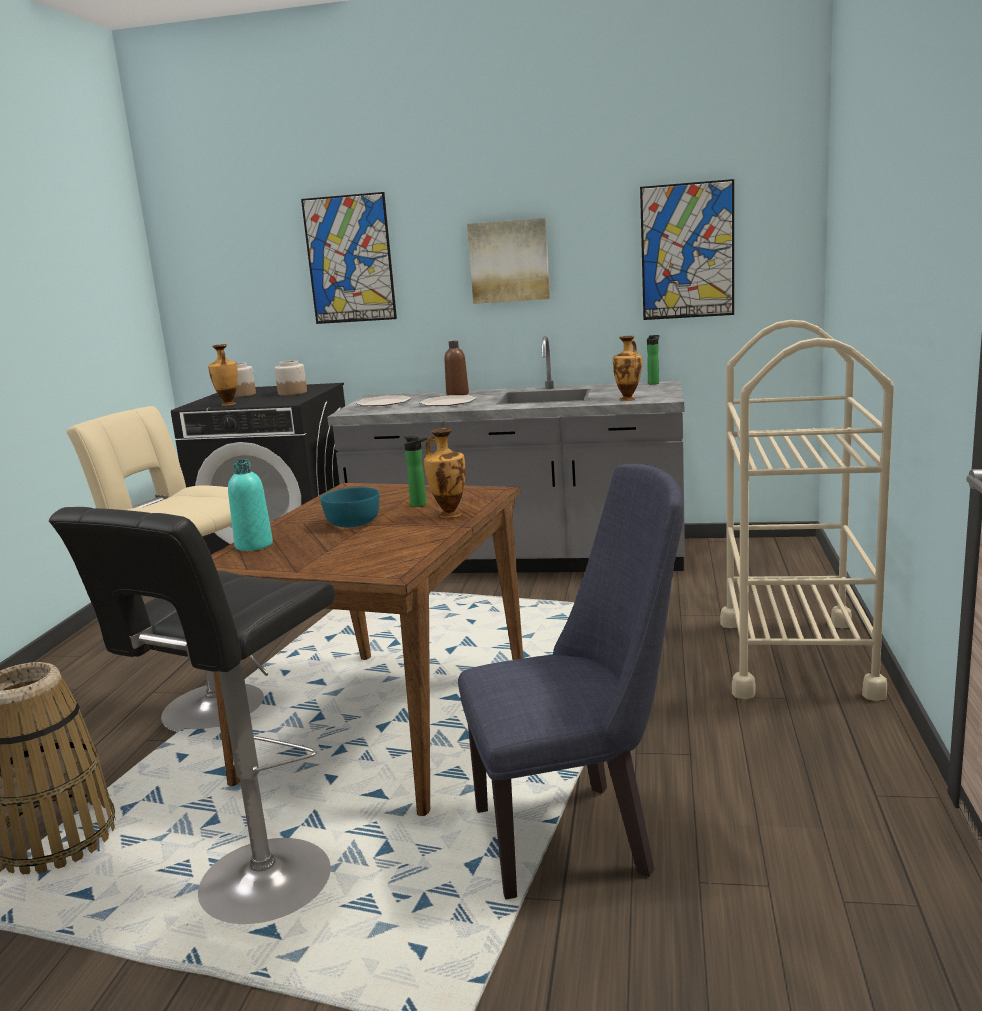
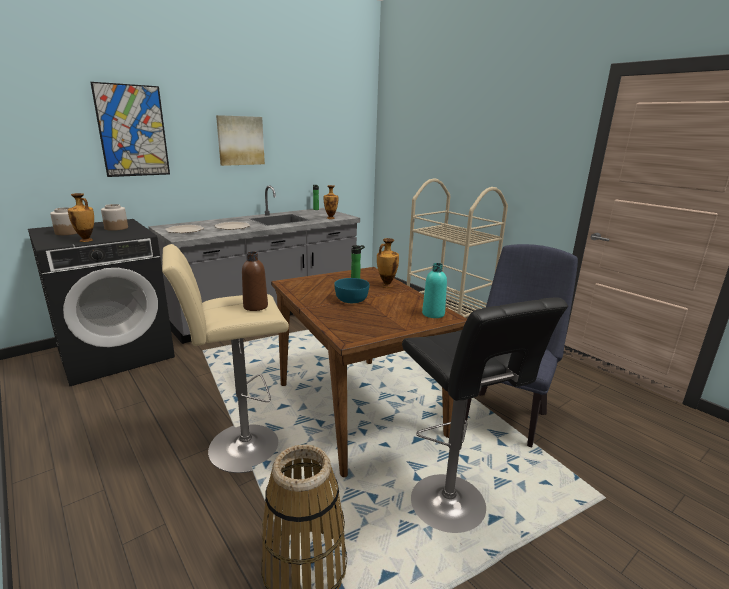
camera: 50 degrees left, 5 degrees up
(254, 545) = (337, 324): turquoise bottle -> turquoise bottle (433, 314)
(457, 394) = (220, 221): brown bottle -> brown bottle (255, 306)
(687, 251) = (326, 142): picture -> none

